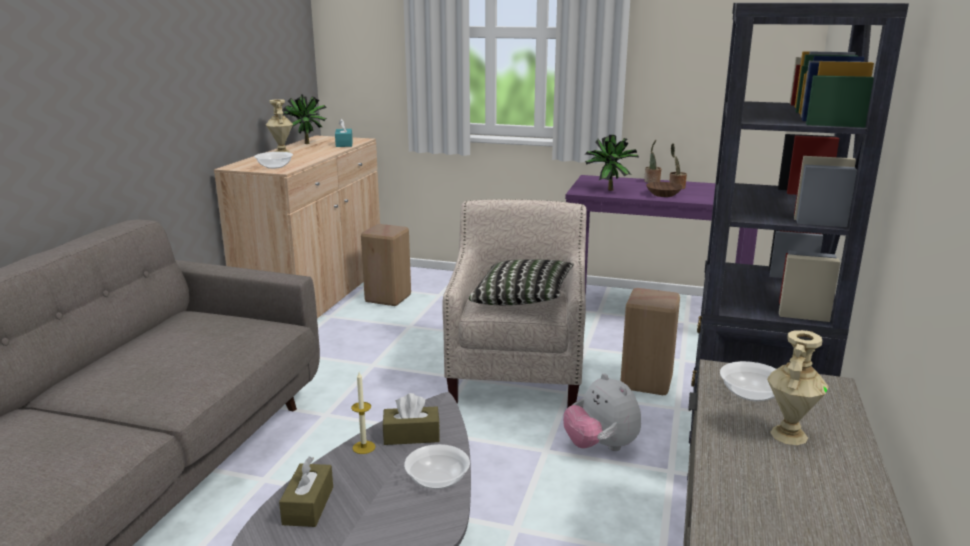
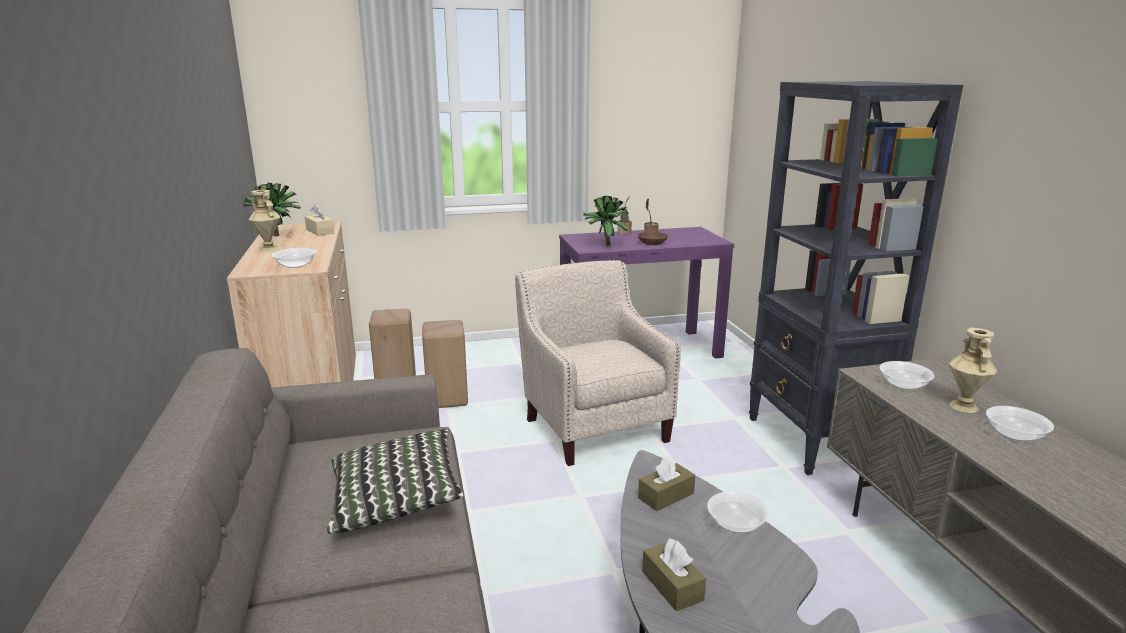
camera: 30 degrees left, 0 degrees up
(344, 144) = (320, 231): turquoise tissue box -> beige tissue box
(364, 447) = (643, 519): candle -> none
(522, 300) = (608, 354): pillow -> pillow (395, 500)
(601, 446) = (719, 464): plush toy -> none
(647, 384) = (695, 404): beige stool -> beige stool (448, 400)
(802, 482) = (1015, 435): none -> bowl

